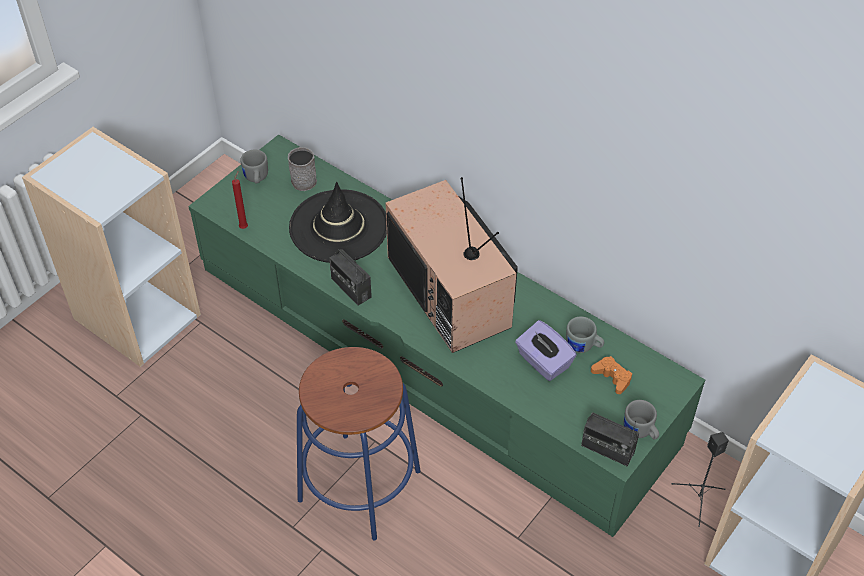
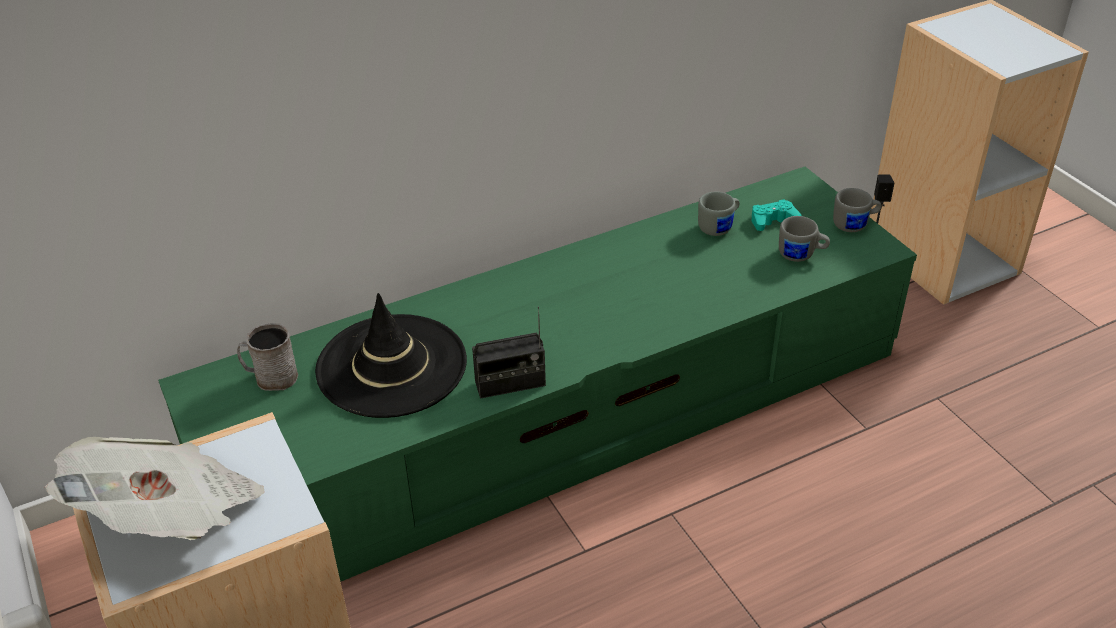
camera: 65 degrees left, 10 degrees down
(85, 170) = (171, 516): none -> newspaper
(244, 227) = (312, 463): red candle -> none
(256, 178) = (226, 426): grey mug -> grey mug (801, 255)
(359, 485) = (734, 550): blue stool -> none
(452, 292) = (577, 298): television -> none
(543, 362) = (726, 260): purple tissue box -> none
(607, 449) = (869, 252): radio -> none
(612, 377) = (773, 221): orange game controller -> turquoise game controller

